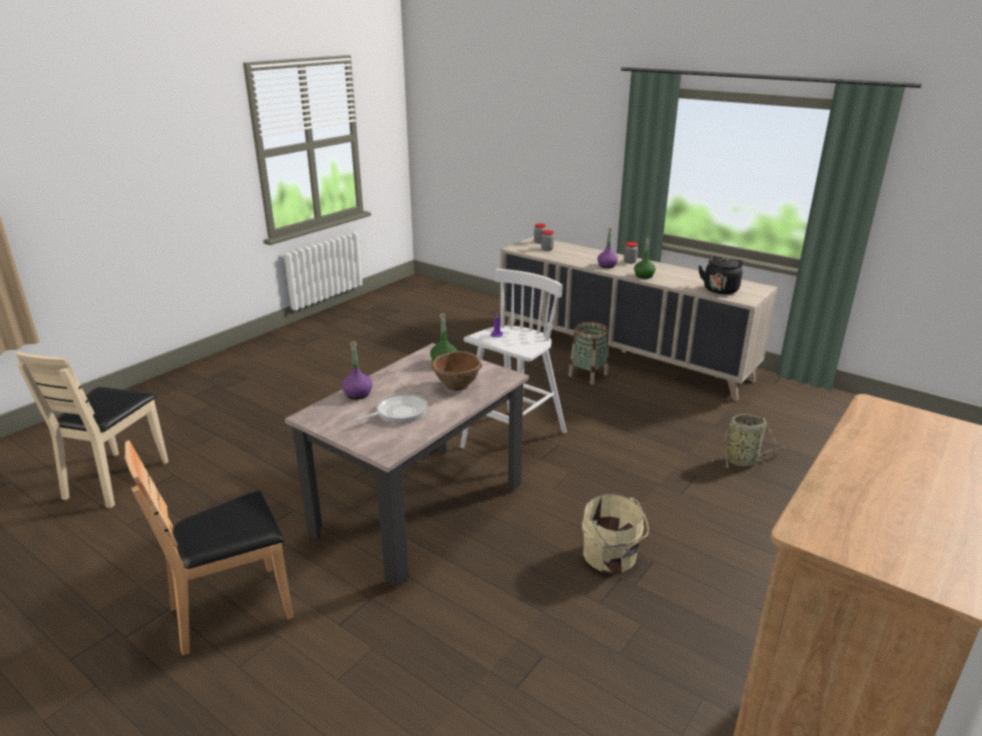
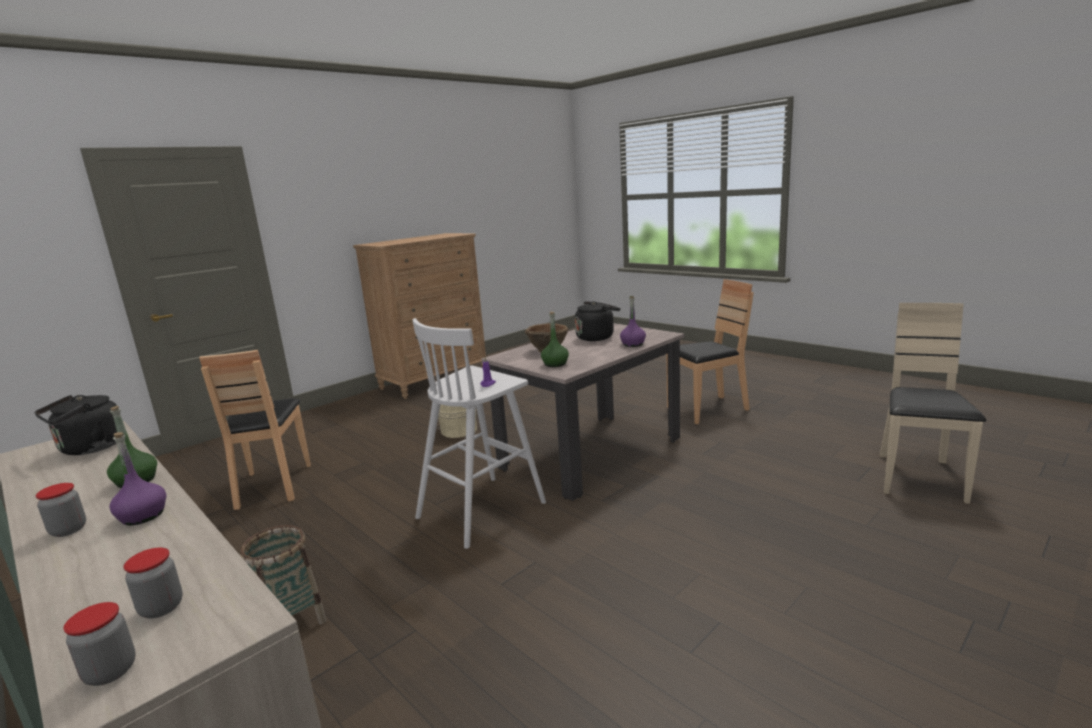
camera: 170 degrees left, 10 degrees down
(398, 413) = (597, 337): frying pan -> black kettle
(743, 460) = (273, 485): basket -> brown chair

